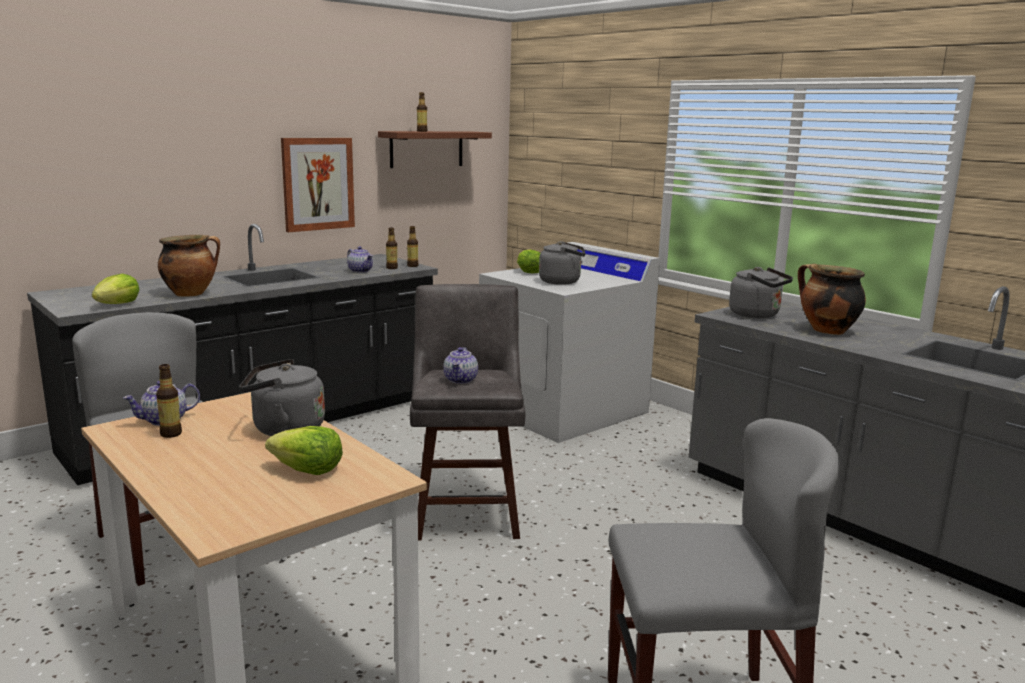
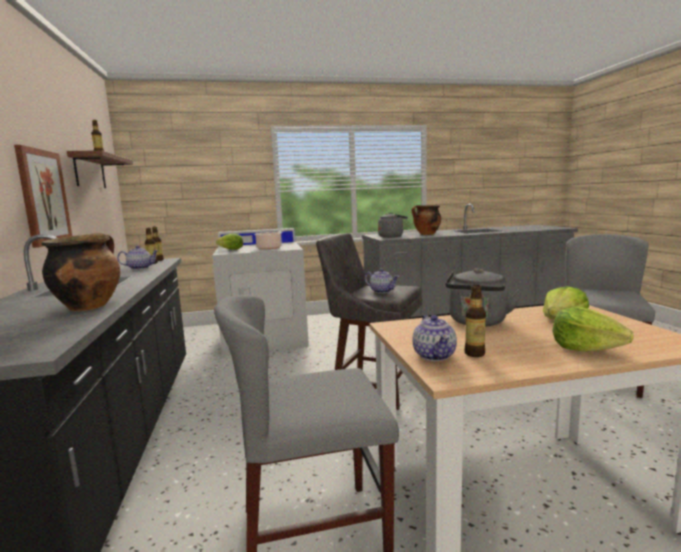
camera: 60 degrees left, 5 degrees down
(117, 304) = (58, 332): lettuce -> lettuce (585, 348)
(562, 282) = (270, 248): grey kettle -> cooking pot

